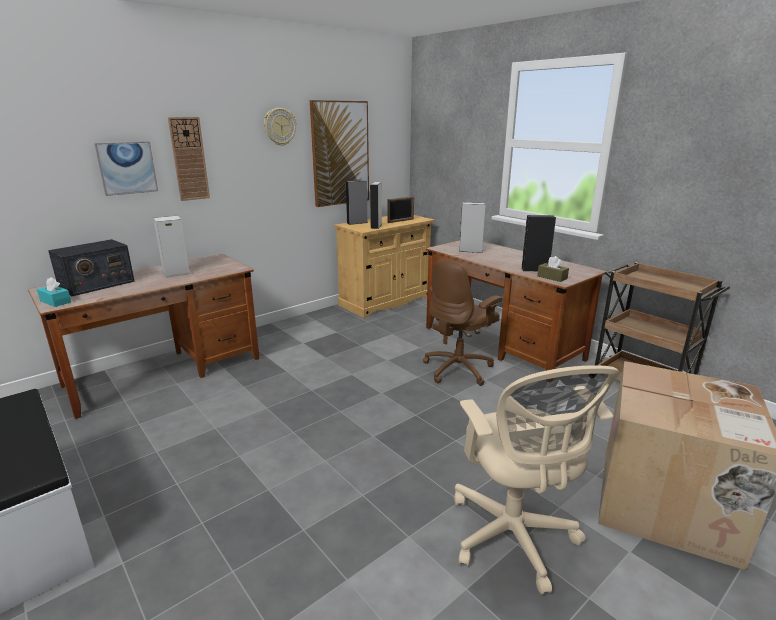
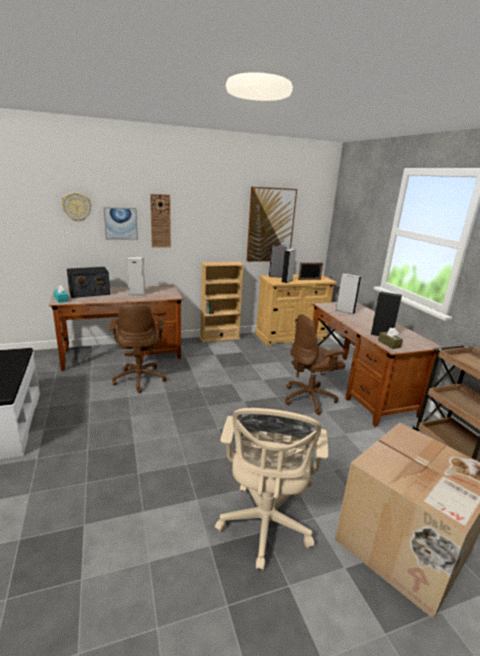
camera: 20 degrees right, 0 degrees up
(216, 399) = (140, 378): none -> brown office chair
(280, 127) = (226, 203): wall clock -> wall clock (76, 207)
(295, 321) = (219, 338): none -> beige bookcase

